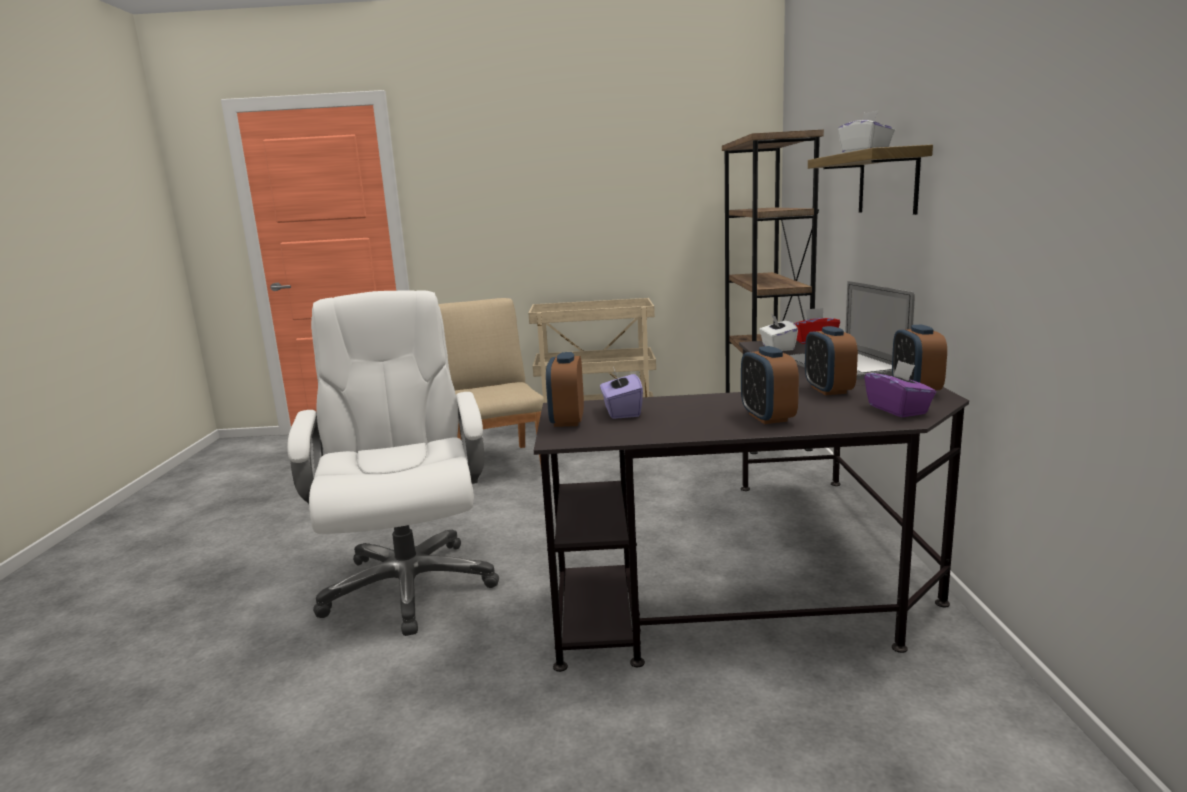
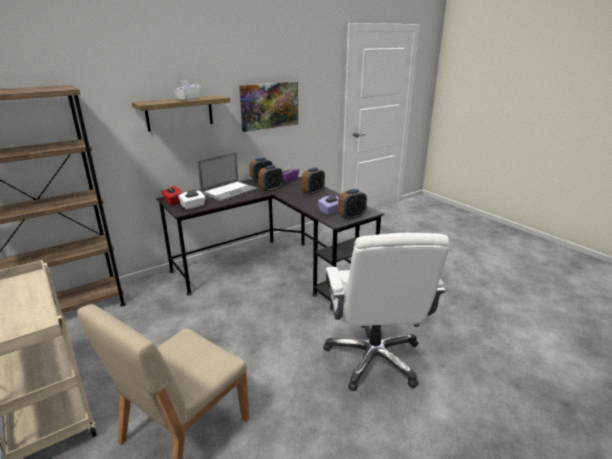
camera: 125 degrees left, 10 degrees up
(409, 585) = (374, 358): white office chair -> white office chair turned 45 degrees counterclockwise
(1012, 180) = (269, 105): none -> picture

